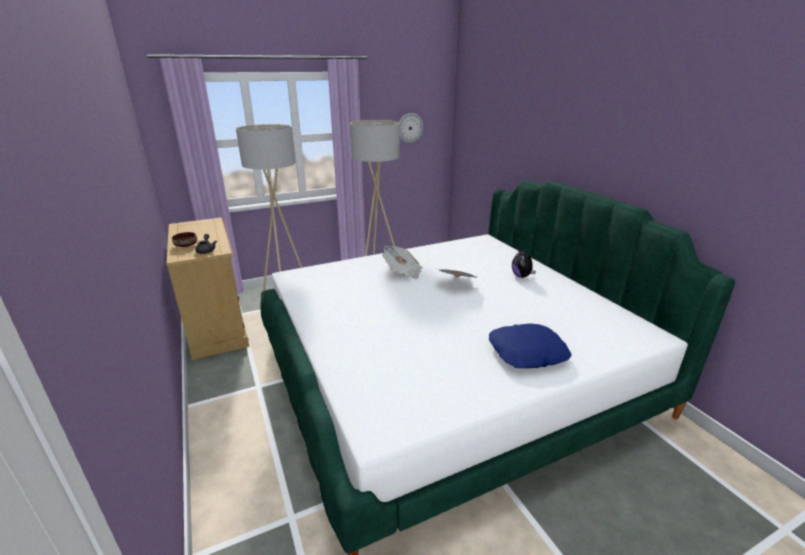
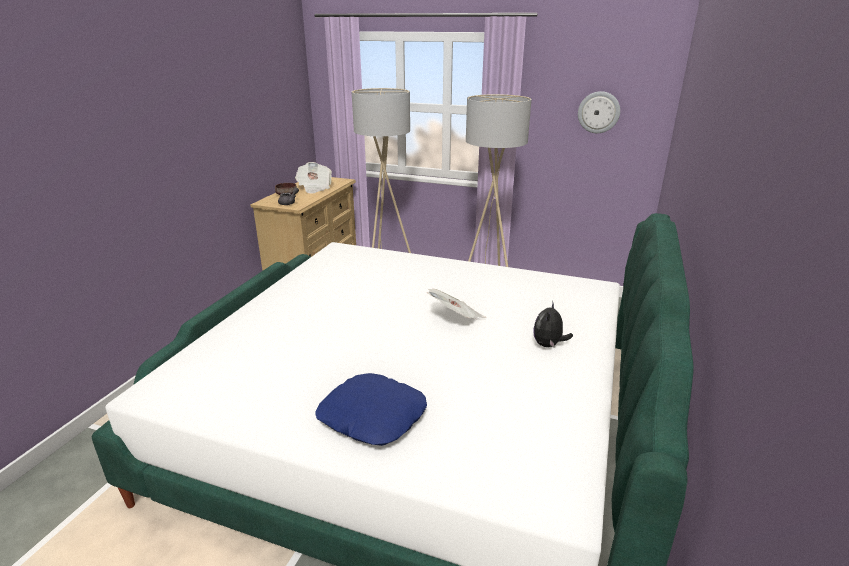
camera: 45 degrees right, 0 degrees up
(403, 272) = (430, 284): newspaper -> newspaper (314, 188)

